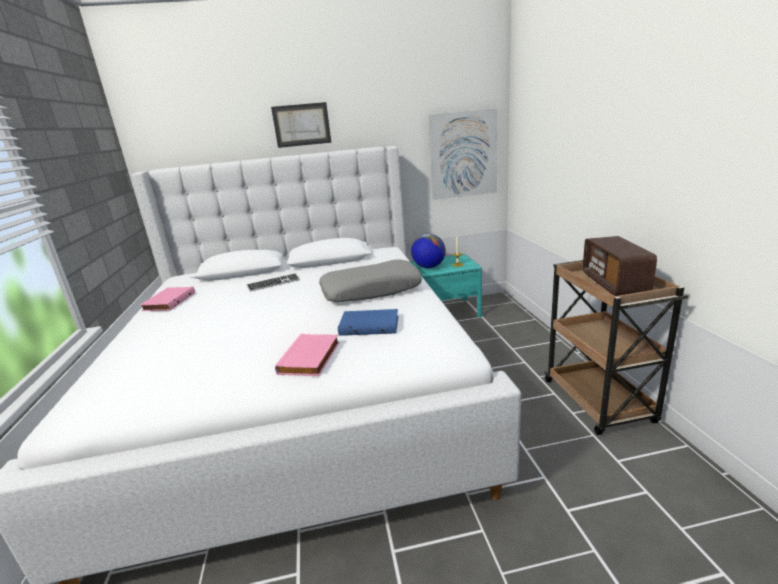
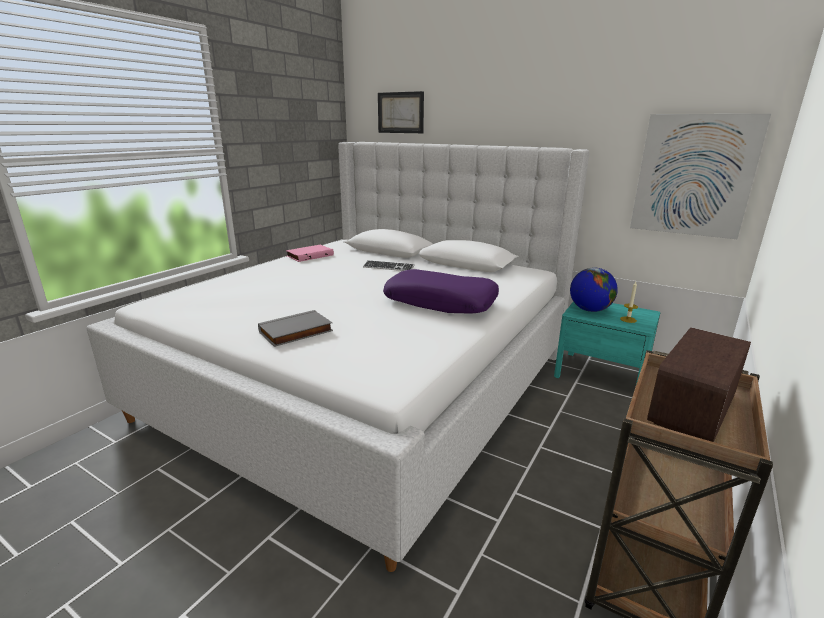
camera: 40 degrees right, 0 degrees up
(301, 125) = (492, 113): picture -> picture (400, 112)
(311, 358) = (296, 332): pink book -> grey book
(370, 325) = (380, 329): blue book -> none
(371, 291) = (441, 302): grey pillow -> purple pillow

